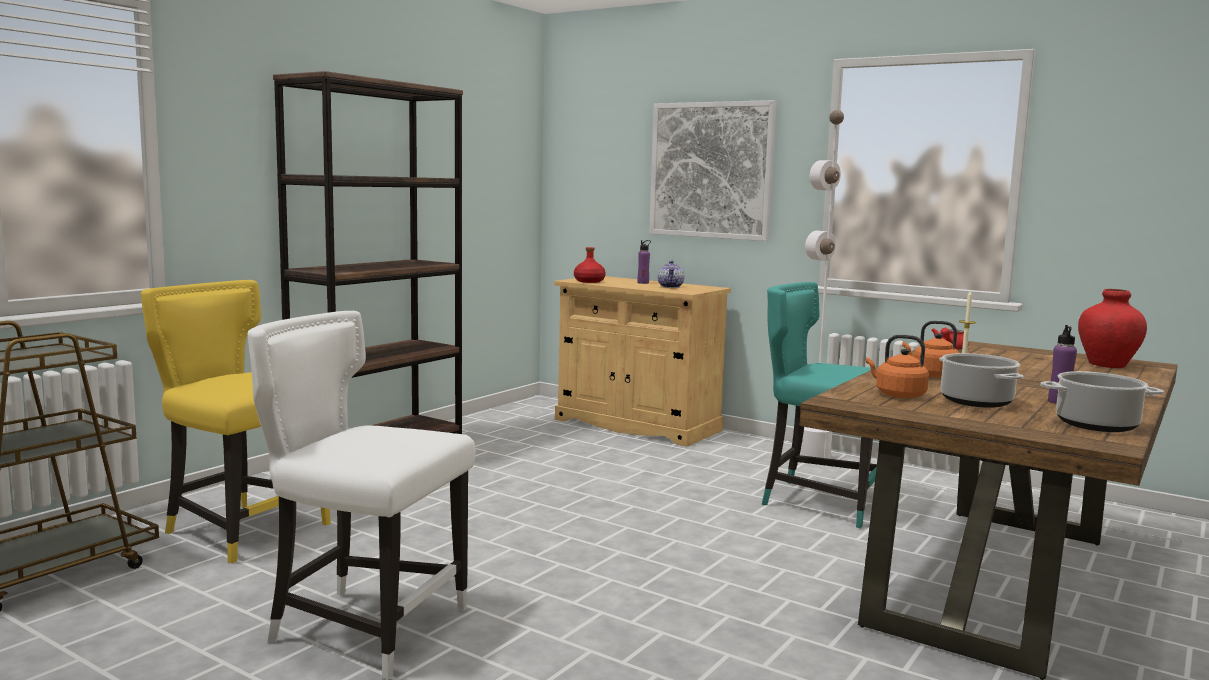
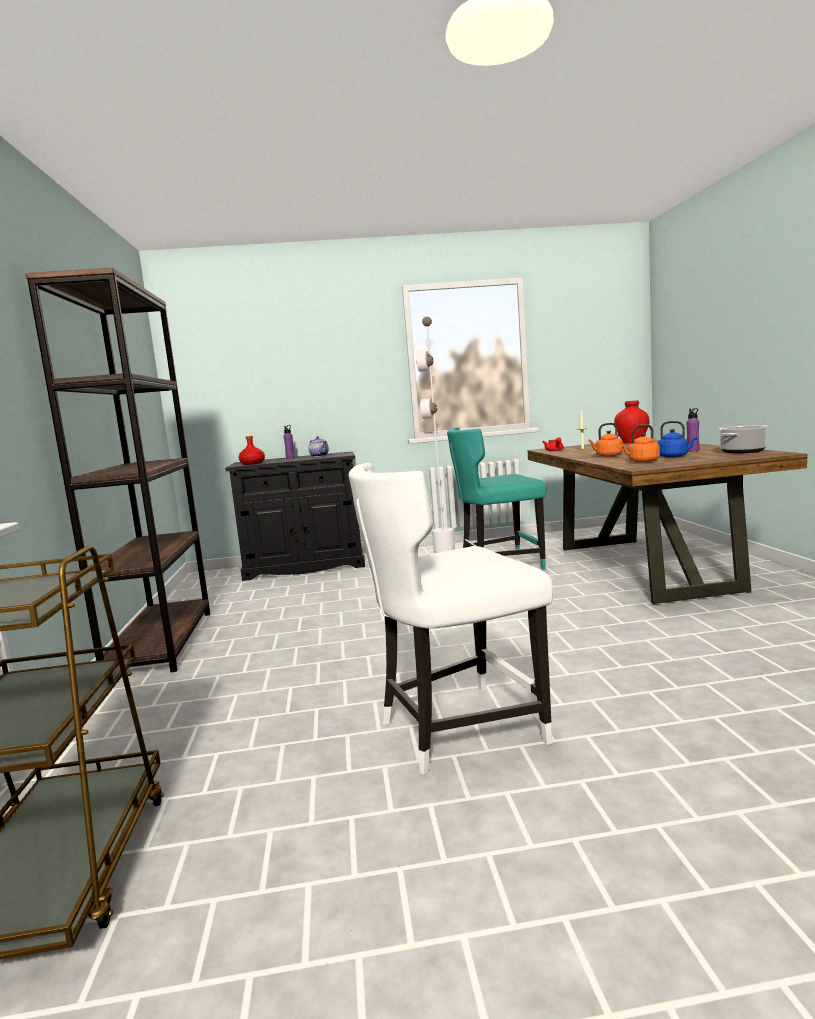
camera: 40 degrees left, 0 degrees up
(243, 530) = (185, 731): yellow chair -> none
(637, 425) = (305, 566): beige cabinet -> black cabinet
(711, 170) = (321, 369): picture -> none
(977, 401) = (674, 456): cooking pot -> blue kettle

